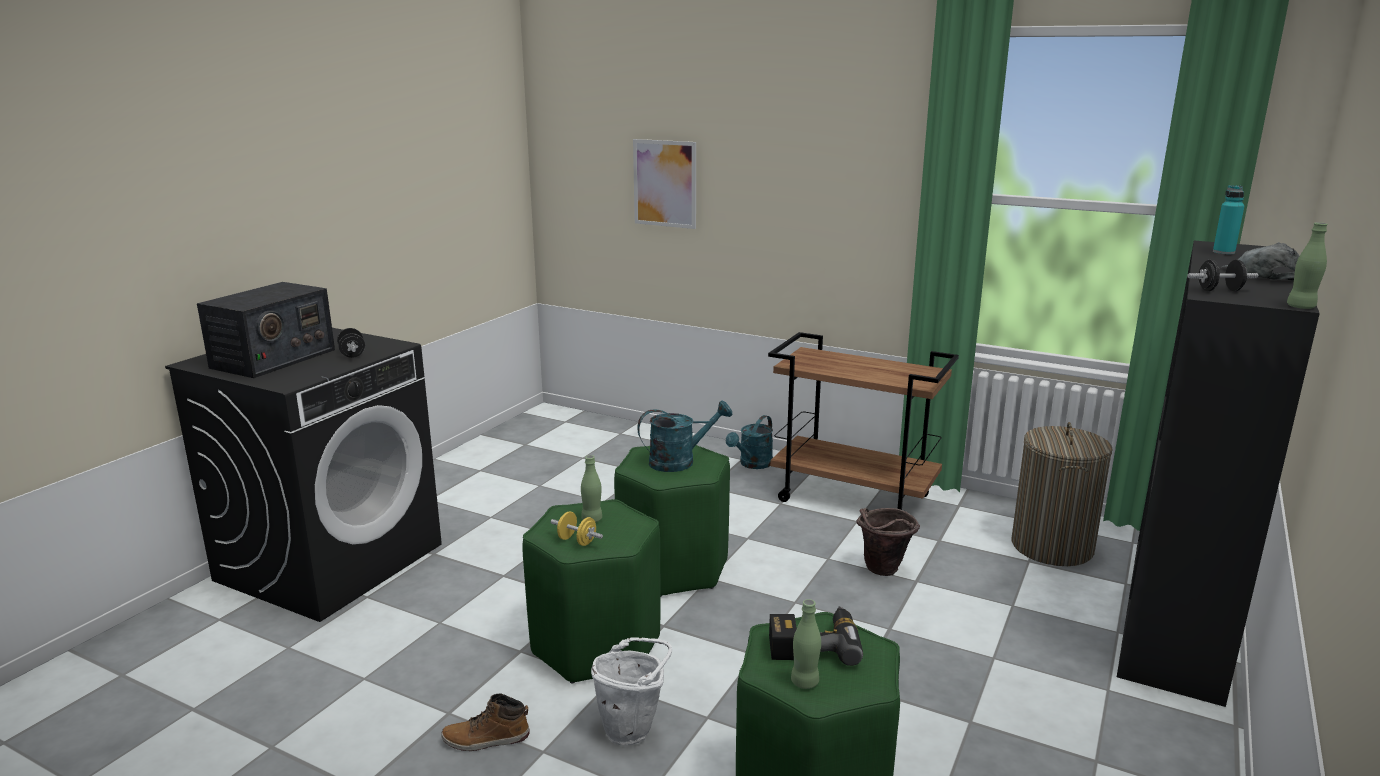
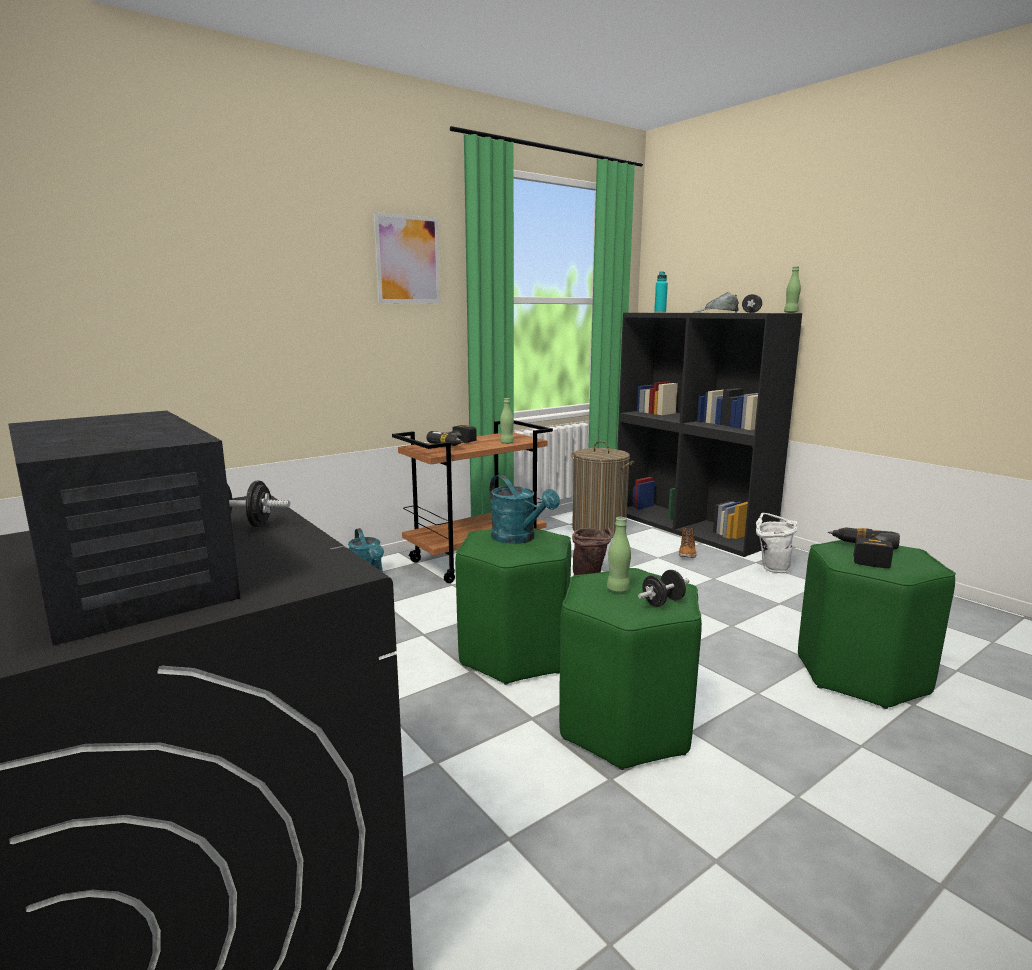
camera: 65 degrees left, 5 degrees down
(486, 739) = (773, 835): boot -> boot (687, 553)
(577, 541) = (663, 602): yellow dumbbell -> black dumbbell
(633, 729) = (768, 733): white bucket -> white bucket (771, 568)
(665, 183) = (192, 304): picture -> picture (407, 260)
(680, 461) = (519, 539): turquoise watering can -> turquoise watering can turned 135 degrees clockwise
(804, 682) = (916, 565): green bottle -> green bottle (507, 443)
(844, 363) = (457, 444): none -> power drill

